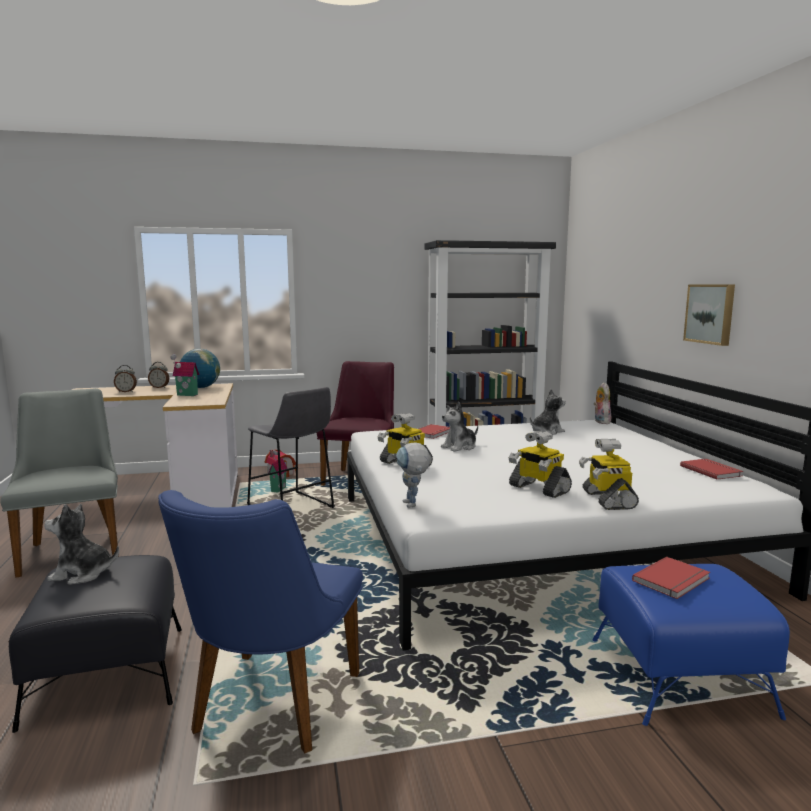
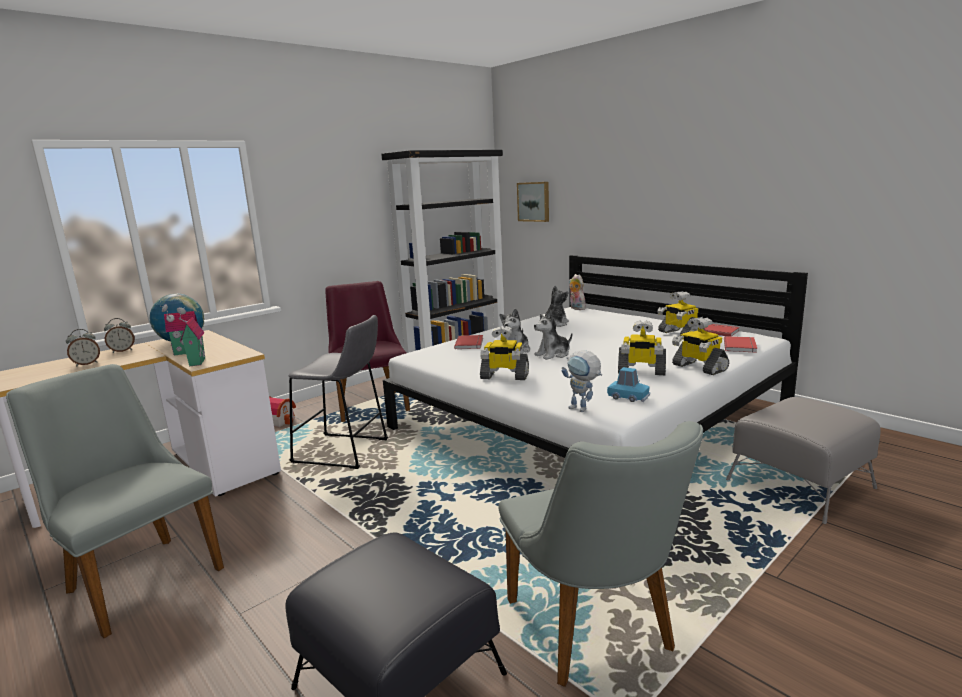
camera: 30 degrees left, 5 degrees up
(82, 574) = (356, 581): plush toy -> plush toy (553, 354)
(269, 711) = (596, 635): blue chair -> grey chair
(277, 490) = (300, 438): toy house -> toy house (195, 362)
(475, 506) = (628, 397): none -> blue toy car
(657, 464) = (679, 334): none -> toy robot
(673, 580) = (800, 415): red book -> red book (741, 346)
(680, 676) = (800, 484): blue ottoman -> grey ottoman
(710, 313) = (678, 207): picture -> picture (534, 201)

